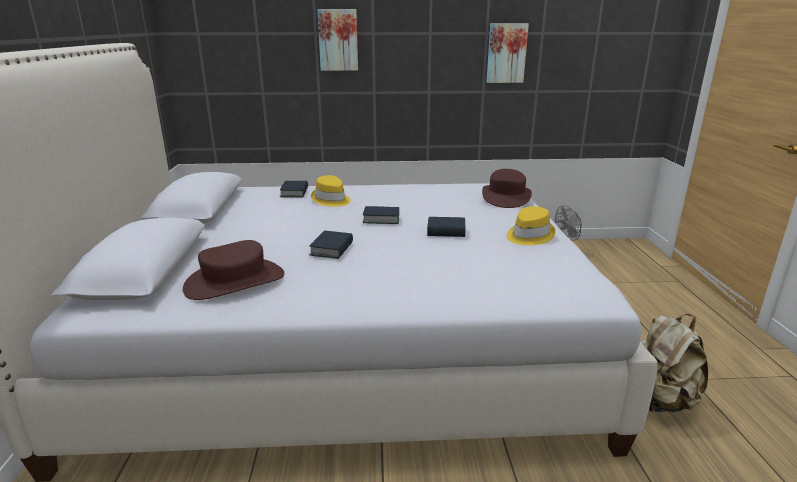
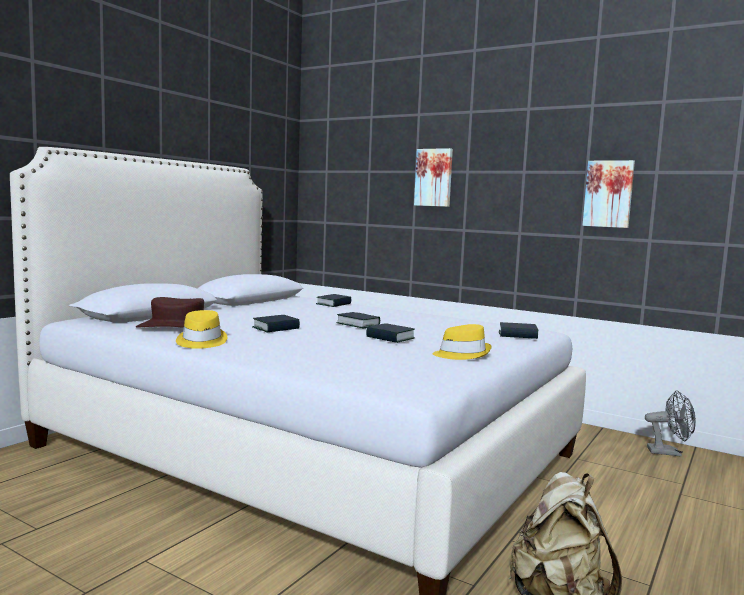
camera: 35 degrees right, 15 degrees down
(331, 200) = (350, 311): yellow hat -> yellow hat (200, 342)
(506, 197) = (517, 335): brown hat -> book

